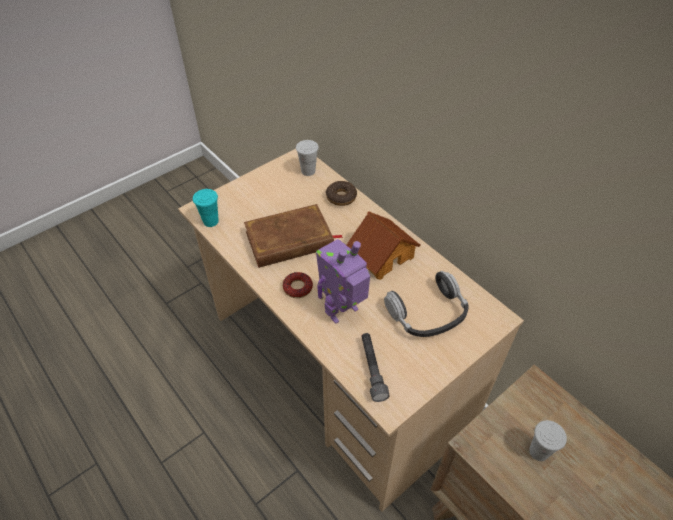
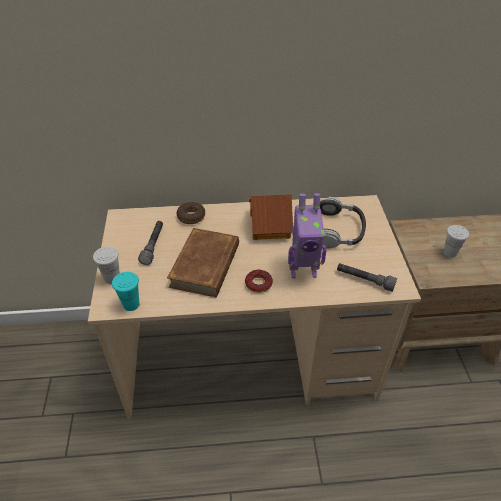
camera: 55 degrees left, 5 degrees down
(284, 195) = (153, 245): none -> grey flashlight
(308, 171) = (142, 220): white cup -> white cup (112, 278)
(343, 312) = (303, 270): toy robot -> toy robot turned 90 degrees counterclockwise

